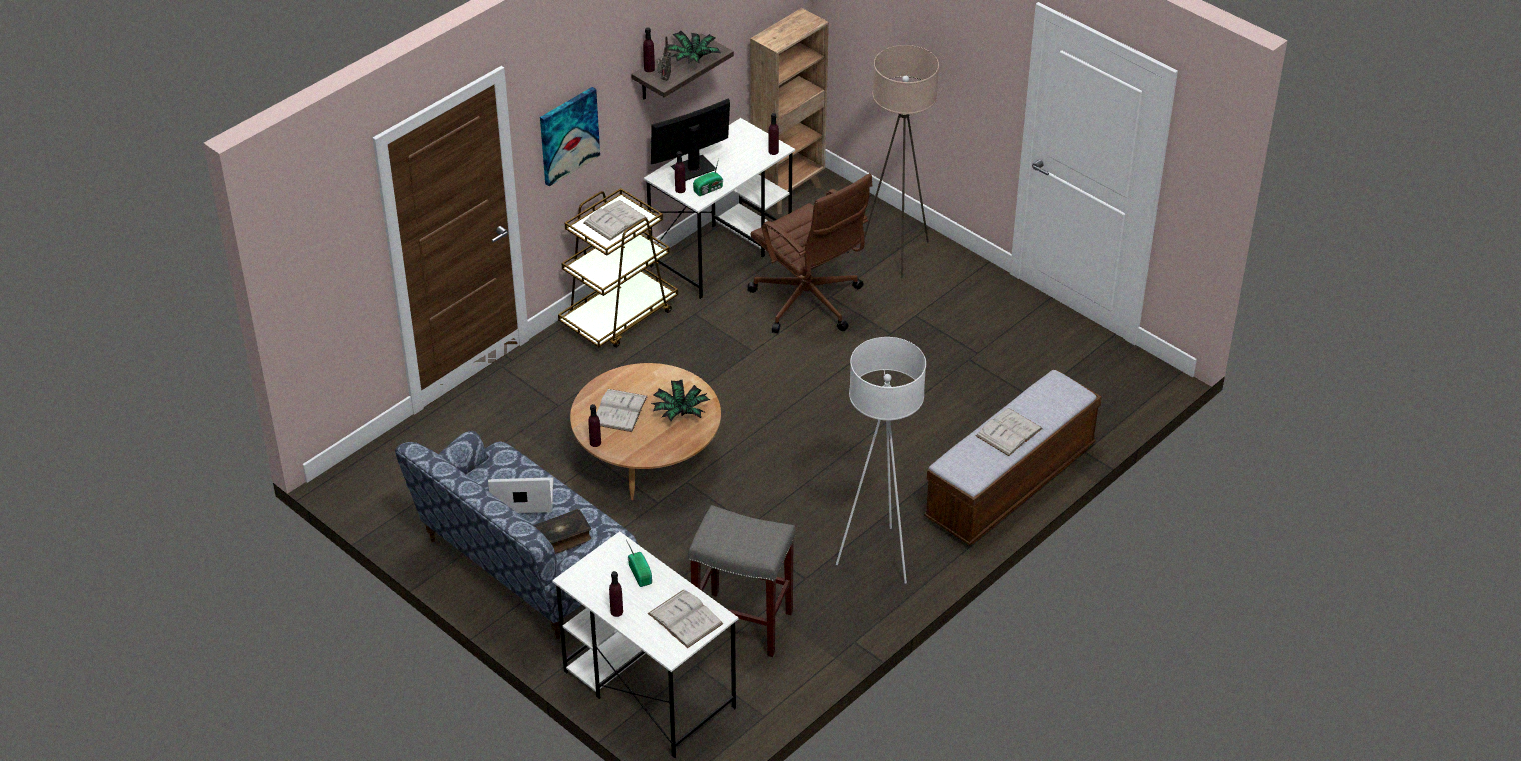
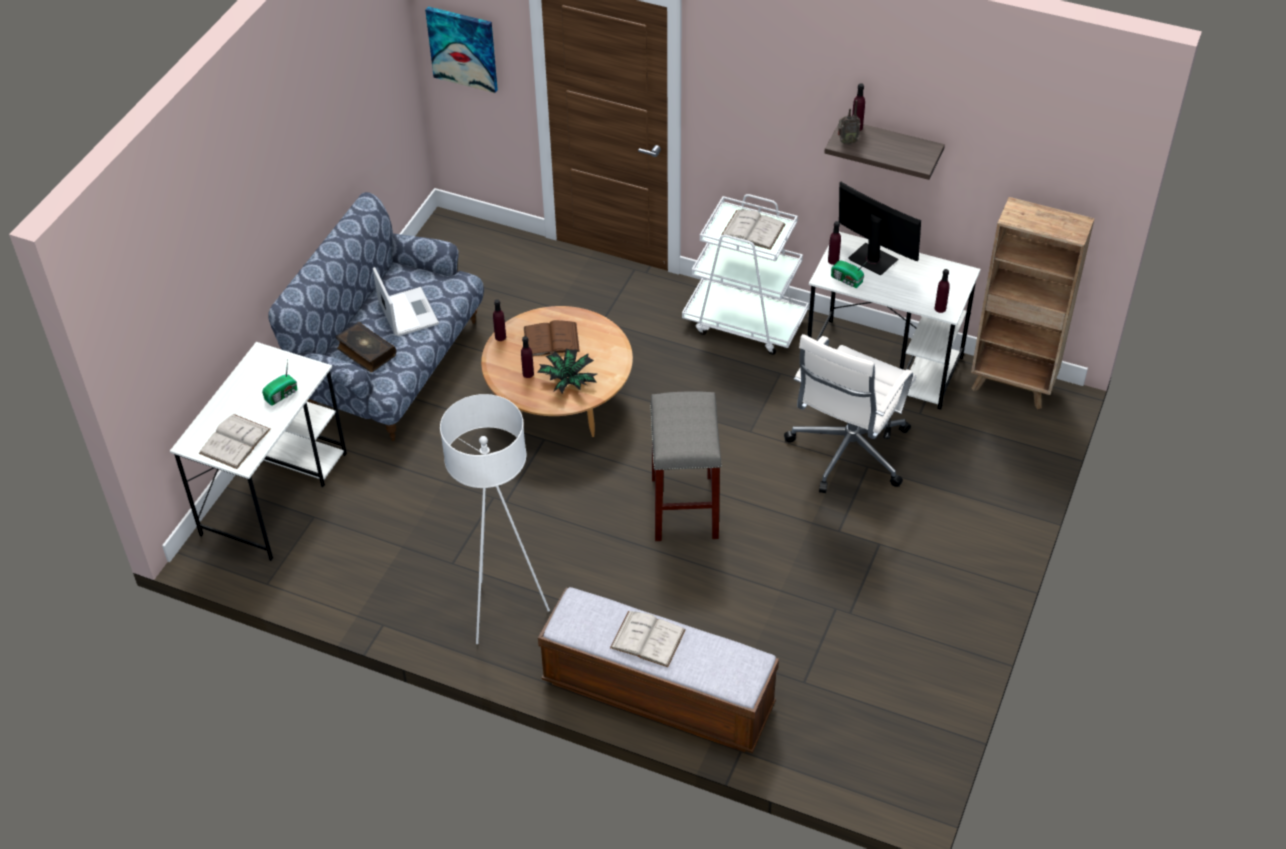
camera: 70 degrees right, 5 degrees up
(568, 135) = (751, 121): picture -> picture (463, 48)
(616, 611) = (230, 393): purple bottle -> purple bottle (528, 374)
(619, 316) = (745, 322): brown cart -> white cart
(620, 410) = (551, 339): white book -> brown book
(693, 59) = (893, 151): potted plant -> none
(744, 623) = (377, 535): grey stool -> grey stool (685, 509)
(809, 303) = (847, 452): brown office chair -> white office chair
(897, 254) = (970, 501): beige floor lamp -> none

